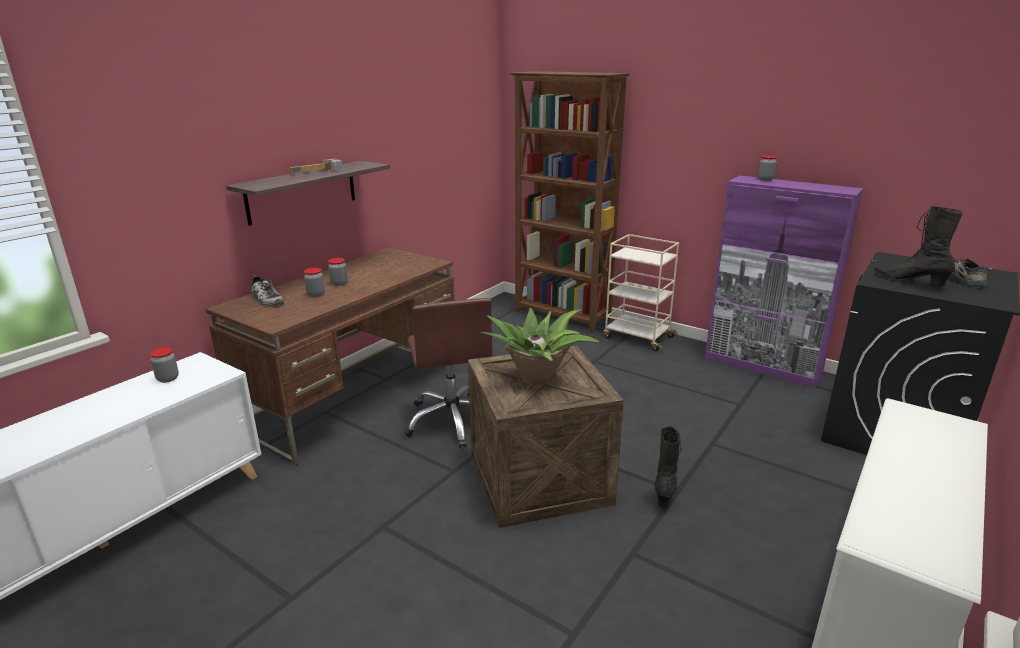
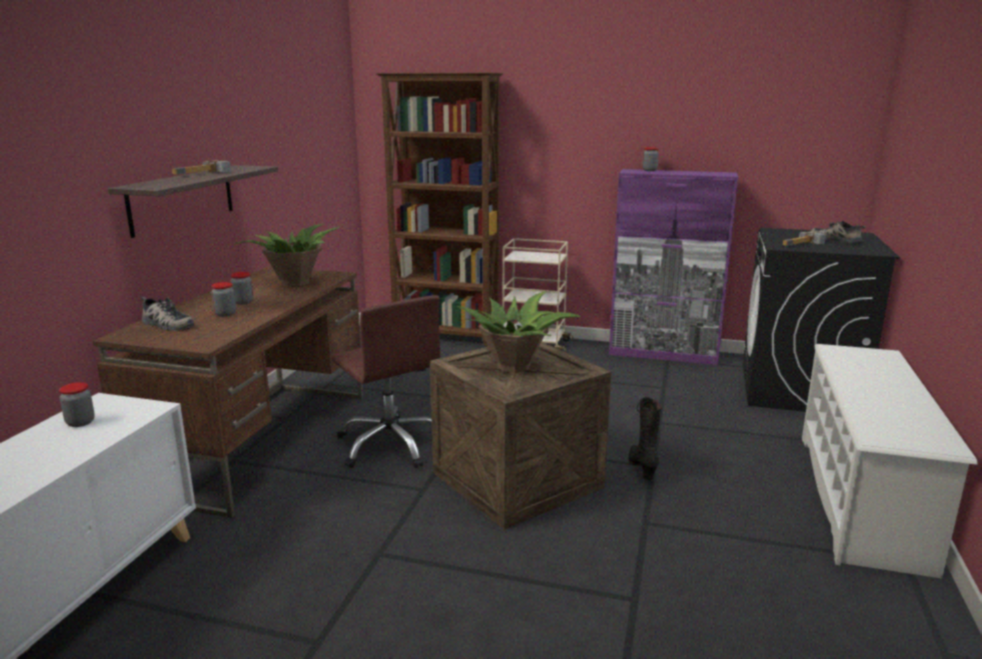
camera: 20 degrees left, 5 degrees down
(394, 267) = (294, 283): none -> potted plant
(909, 281) = (804, 244): black boot -> hammer

